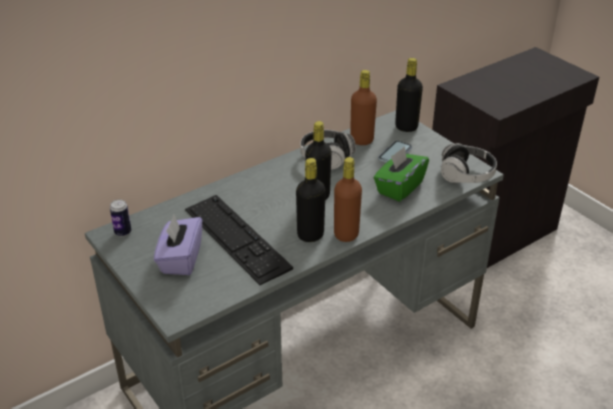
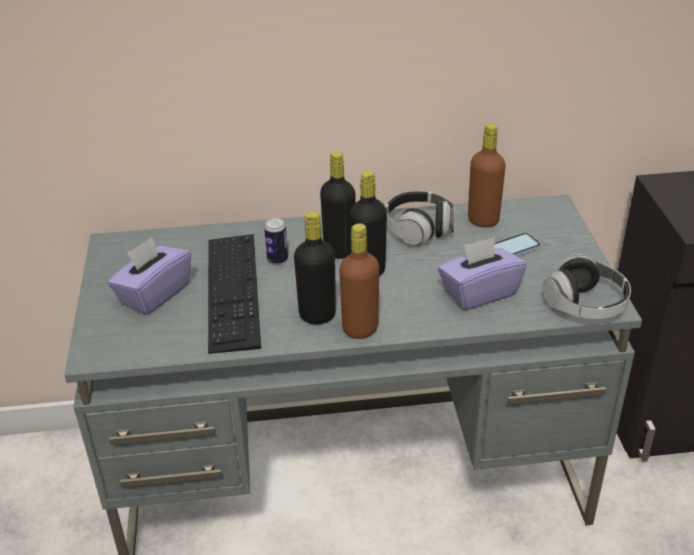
camera: 30 degrees right, 0 degrees up
(123, 232) = (125, 245): can -> can (277, 259)
(399, 187) = (479, 293): green tissue box -> purple tissue box
(406, 127) = (557, 220): black bottle -> black bottle (339, 250)

